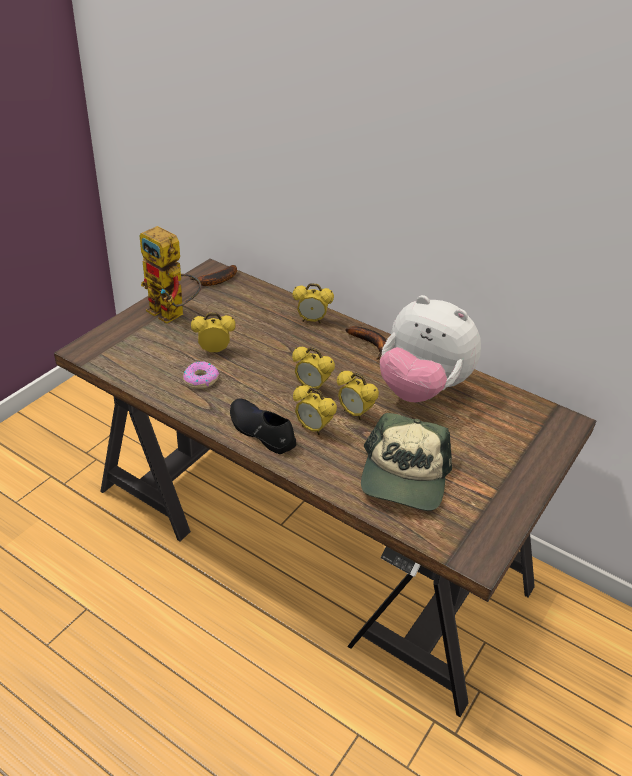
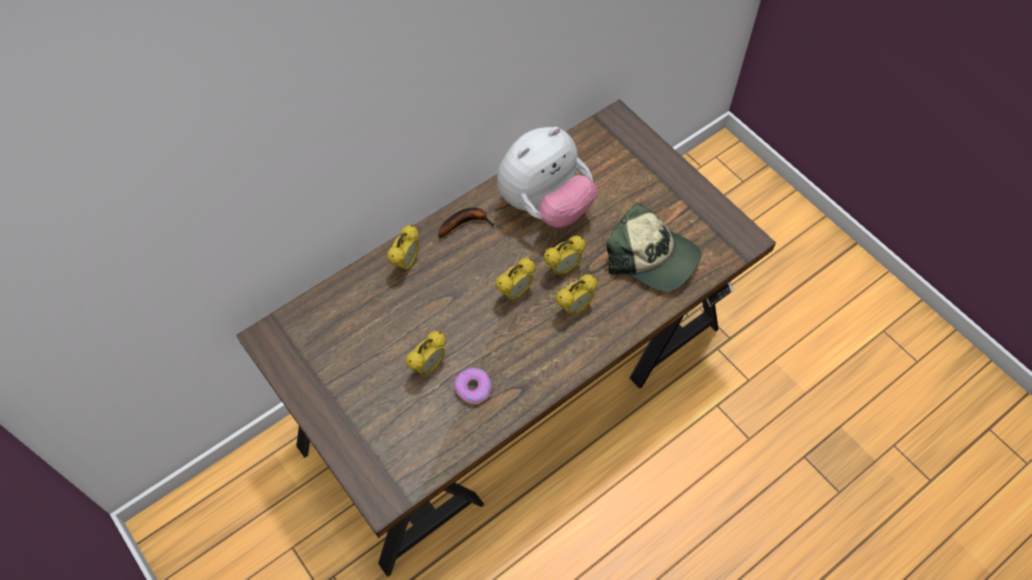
camera: 70 degrees left, 20 degrees up
(173, 314) = (345, 395): toy robot -> none
(214, 351) = (428, 366): alarm clock -> alarm clock turned 150 degrees counterclockwise
(215, 281) = (292, 339): banana -> none
(261, 431) = (567, 351): black shoe -> none

